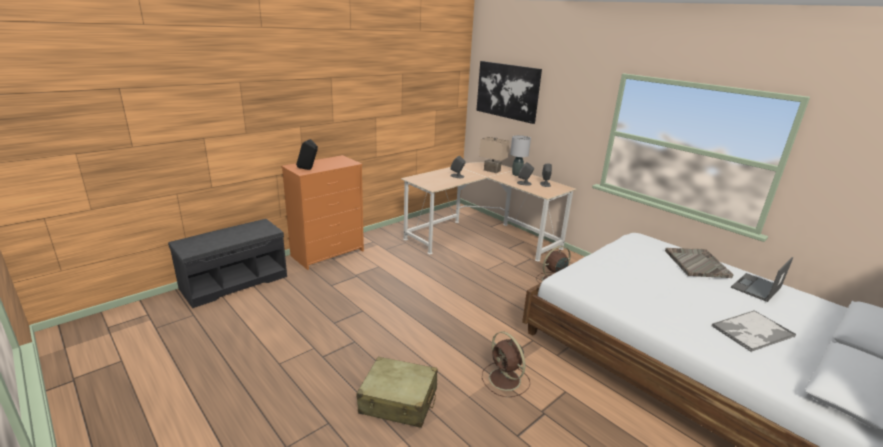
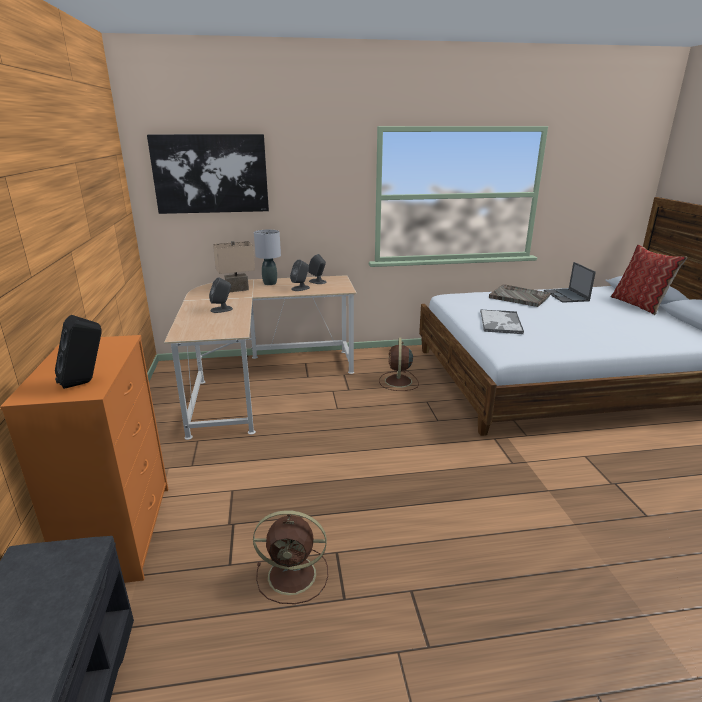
camera: 55 degrees left, 0 degrees up
(398, 401) = (567, 591): beige suitcase -> none
(505, 380) = (555, 485): brown fan -> brown fan (294, 575)
(751, 331) = (630, 321): tray -> tray (500, 322)
(824, 335) = (639, 305): none -> pillow

